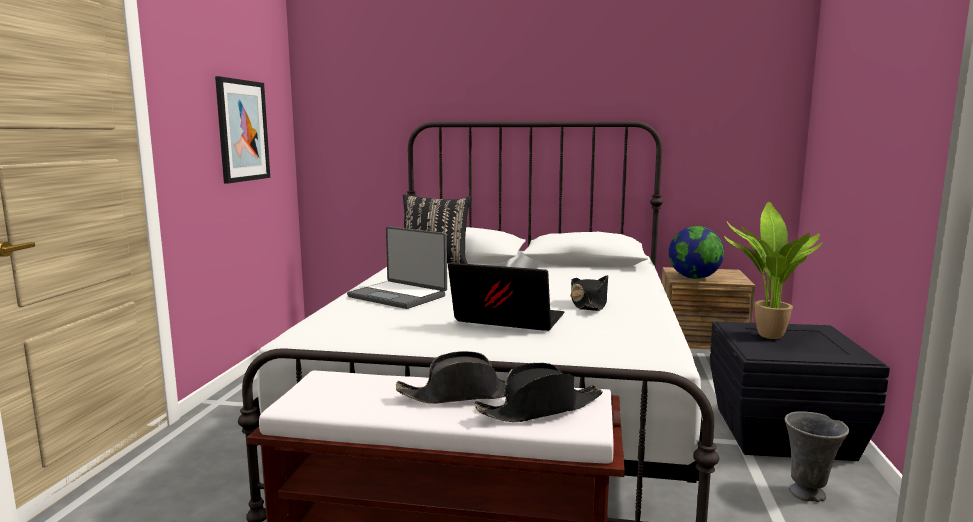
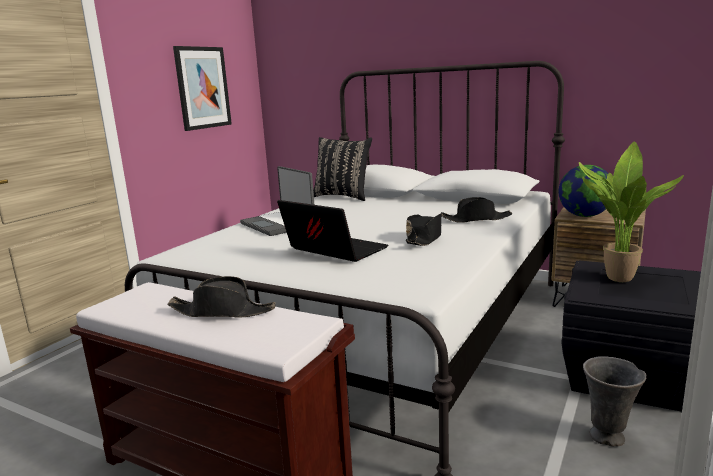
camera: 20 degrees right, 5 degrees up
(541, 409) = (263, 329): black hat -> black hat (476, 219)

